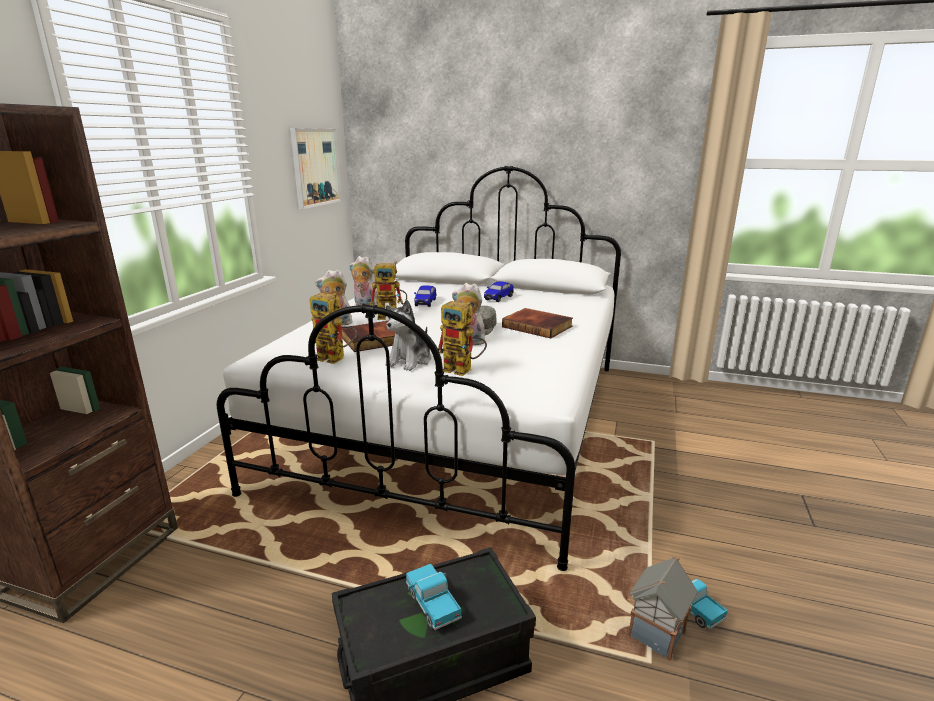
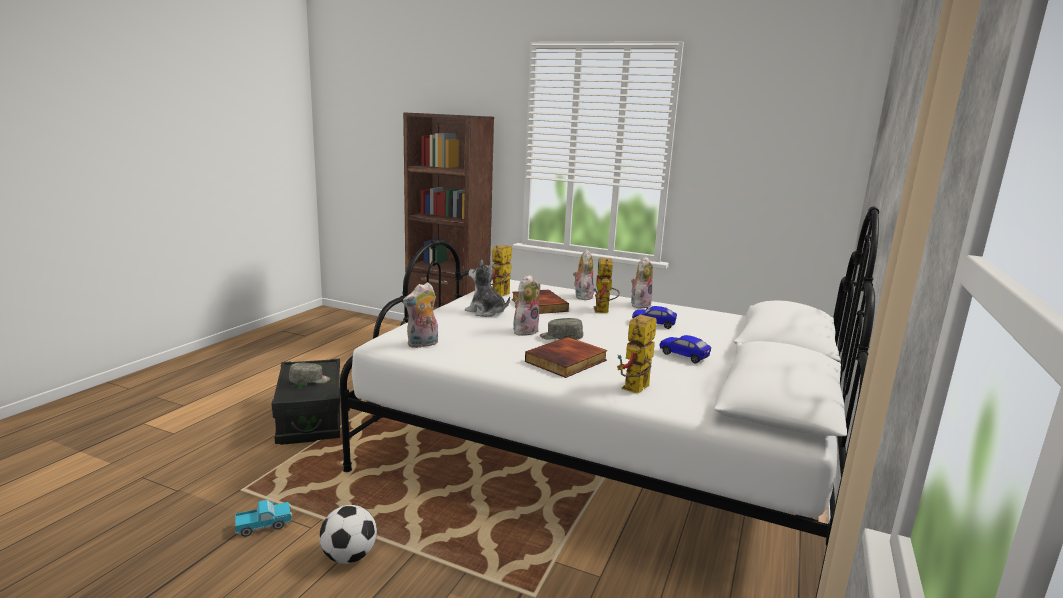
camera: 95 degrees right, 5 degrees down
(315, 167) = (784, 180): picture -> none
(432, 604) = (310, 381): toy truck -> grey cap
(463, 370) = (457, 324): toy robot -> toy robot (635, 390)
(540, 379) = (422, 344): none -> plush toy
(656, 636) = (257, 500): toy house -> none
(683, 531) = (349, 556): none -> football

